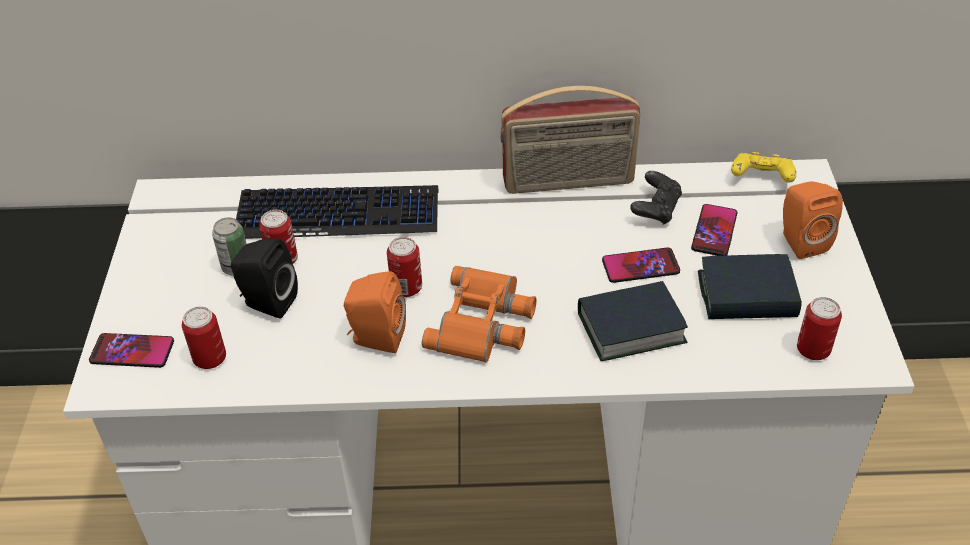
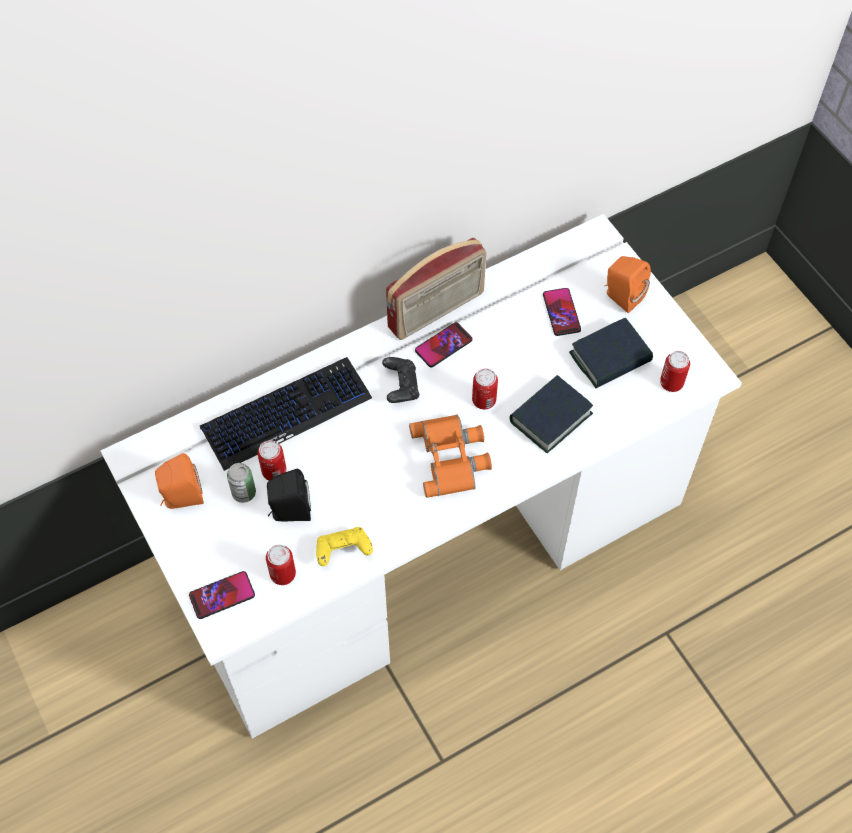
camera: 30 degrees left, 15 degrees up
(375, 338) = (387, 504): orange speaker -> orange speaker (181, 498)
(406, 288) = (380, 454): can -> can (484, 400)
(640, 266) = (529, 364): phone -> phone (443, 345)
(656, 209) = (512, 309): black game controller -> black game controller (401, 386)
(761, 178) = (568, 251): yellow game controller -> yellow game controller (343, 551)

